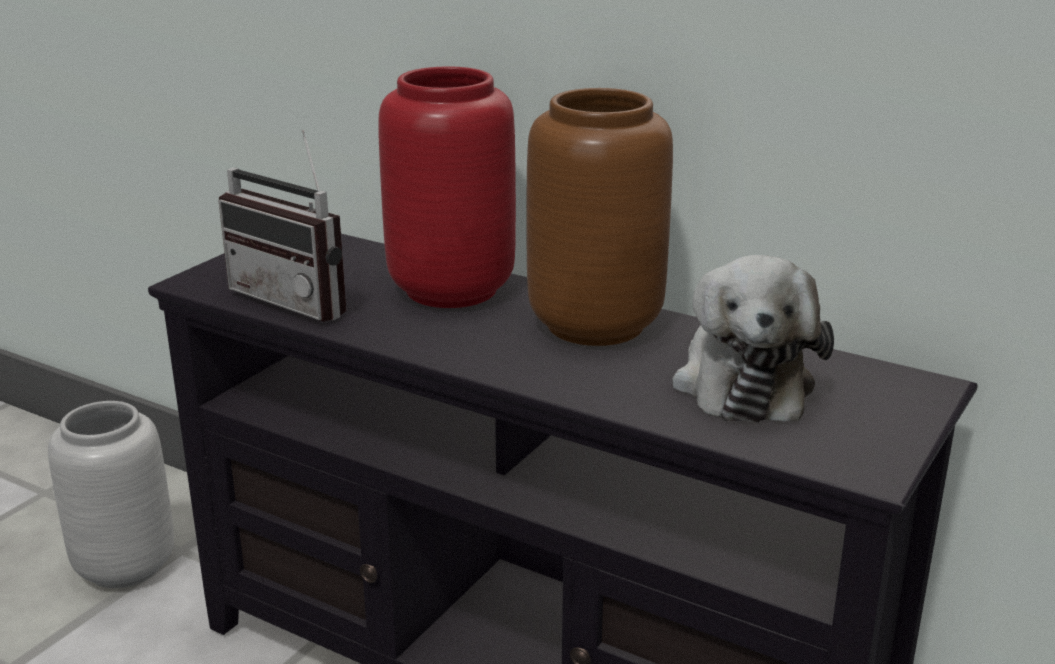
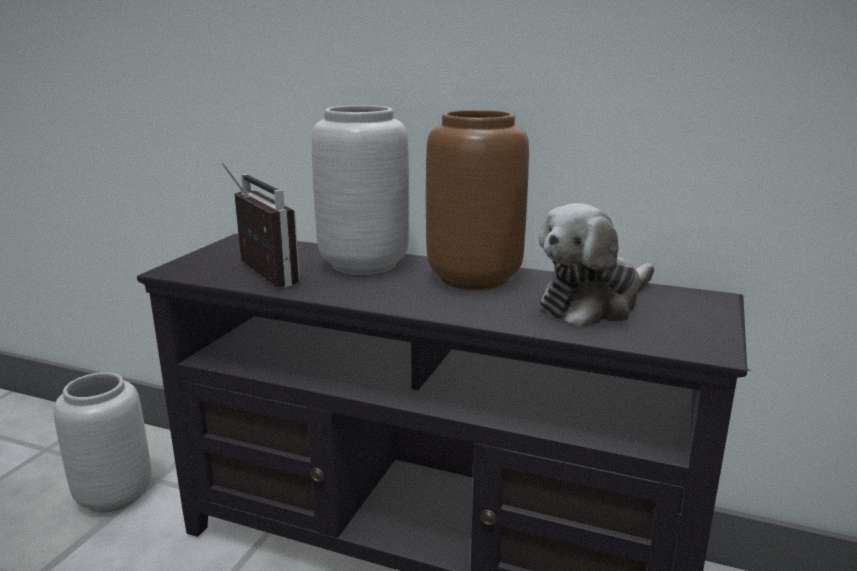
camera: 10 degrees left, 5 degrees down
(300, 299) = (256, 275): radio -> radio turned 150 degrees counterclockwise
(453, 289) = (365, 264): red vase -> grey vase
(742, 382) = (593, 304): plush toy -> plush toy turned 60 degrees clockwise

